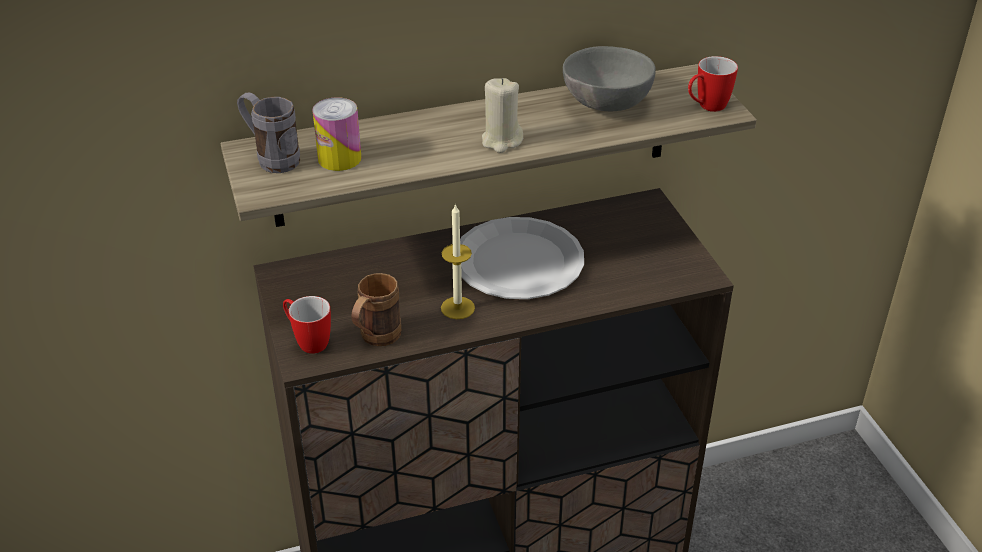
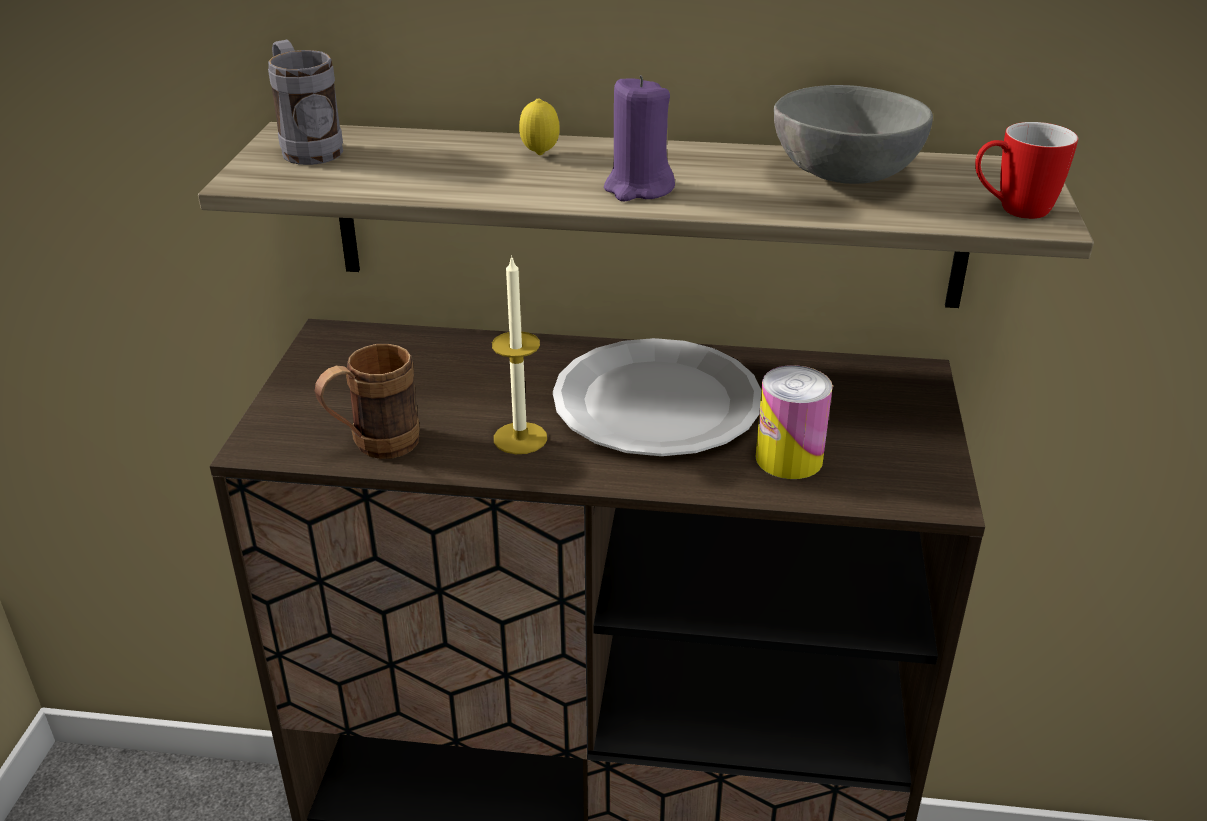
camera: 25 degrees right, 5 degrees down
(307, 341) = (286, 424): mug -> none
(339, 158) = (392, 164): can -> can (789, 458)
(422, 129) = (540, 155): none -> lemon
(501, 141) = (638, 188): beige candle -> purple candle

